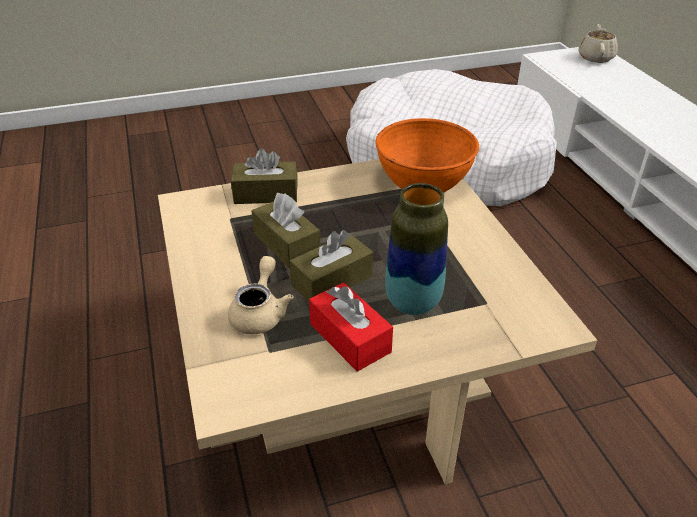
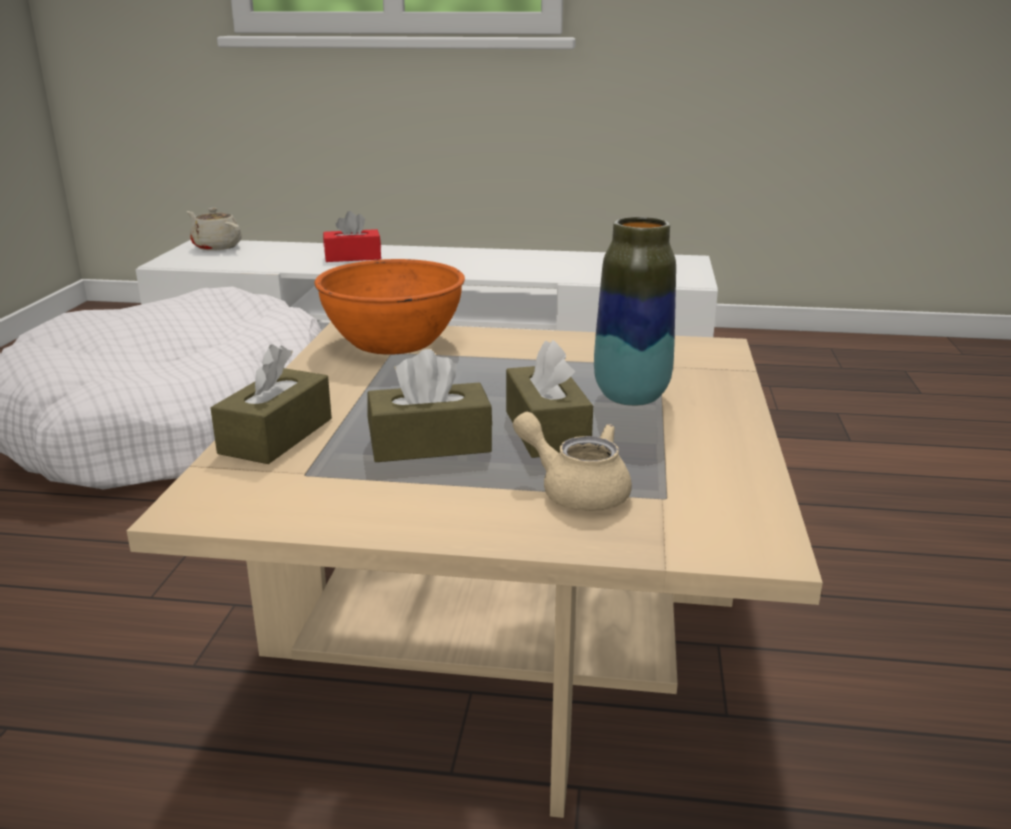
camera: 65 degrees left, 15 degrees down
(350, 338) = (671, 442): red tissue box -> red tissue box (352, 257)

